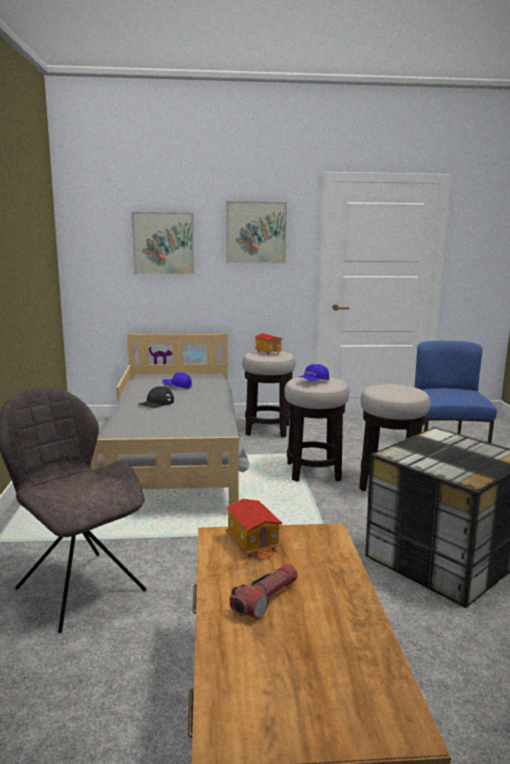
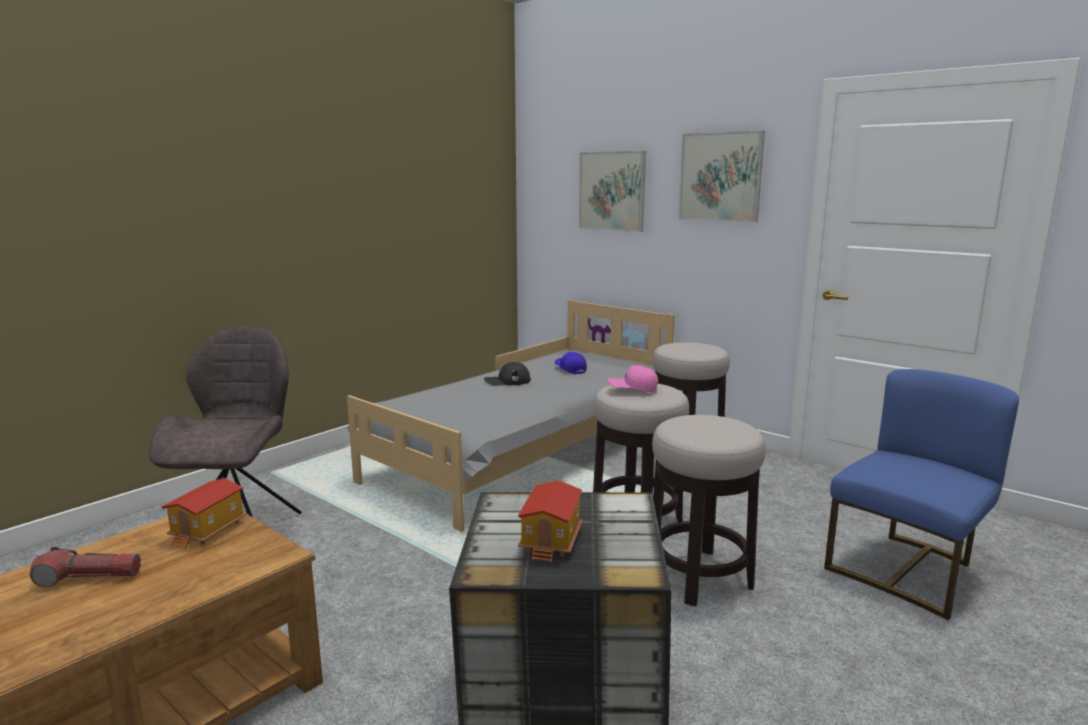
camera: 45 degrees right, 0 degrees up
(268, 352) = (692, 346): toy house -> toy house (552, 541)
(313, 381) = (632, 390): blue cap -> pink cap

